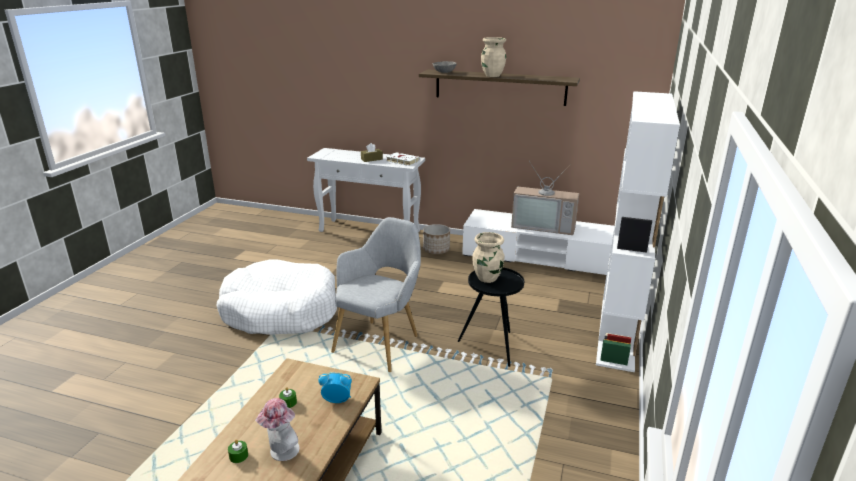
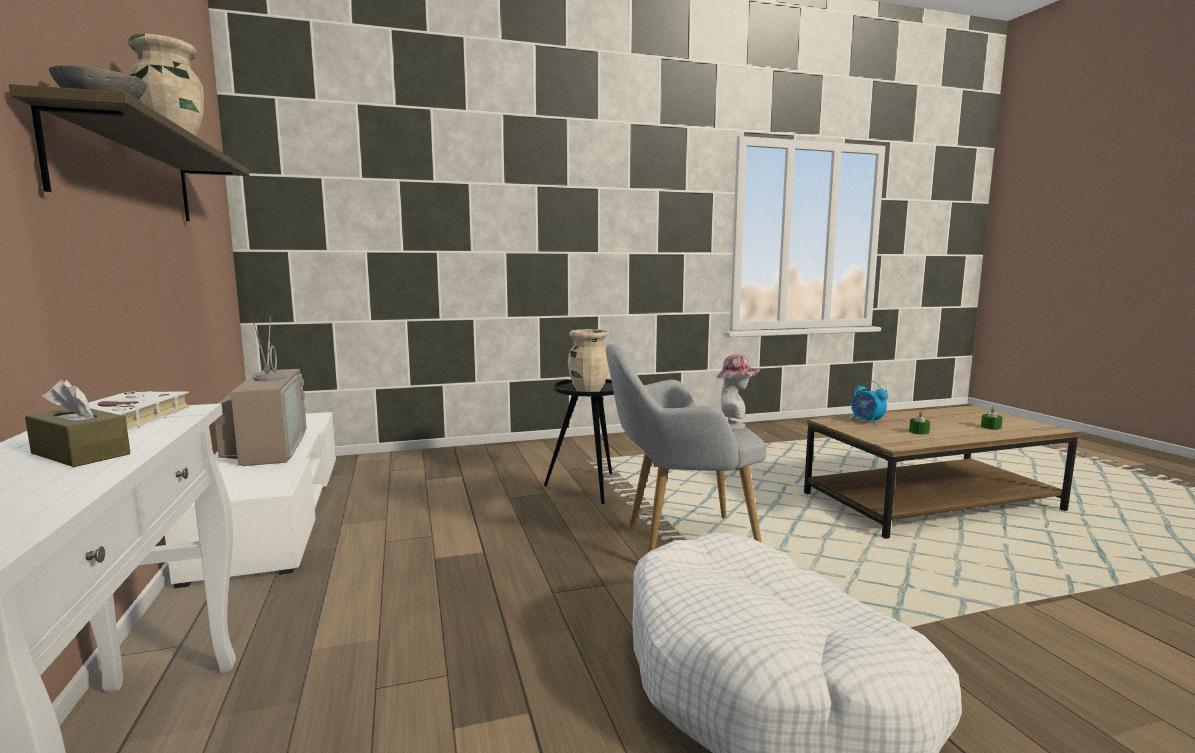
camera: 125 degrees left, 15 degrees down
(281, 452) = (947, 420): hat -> hat (733, 425)
(436, 250) = (269, 611): planter -> none
(617, 333) = (482, 450): white bookcase -> none

